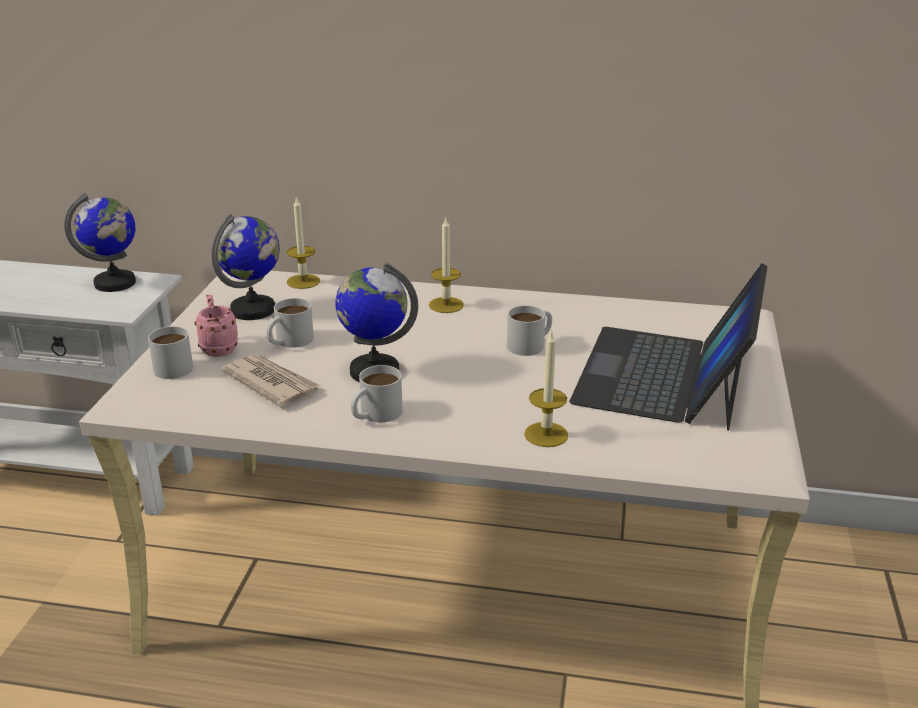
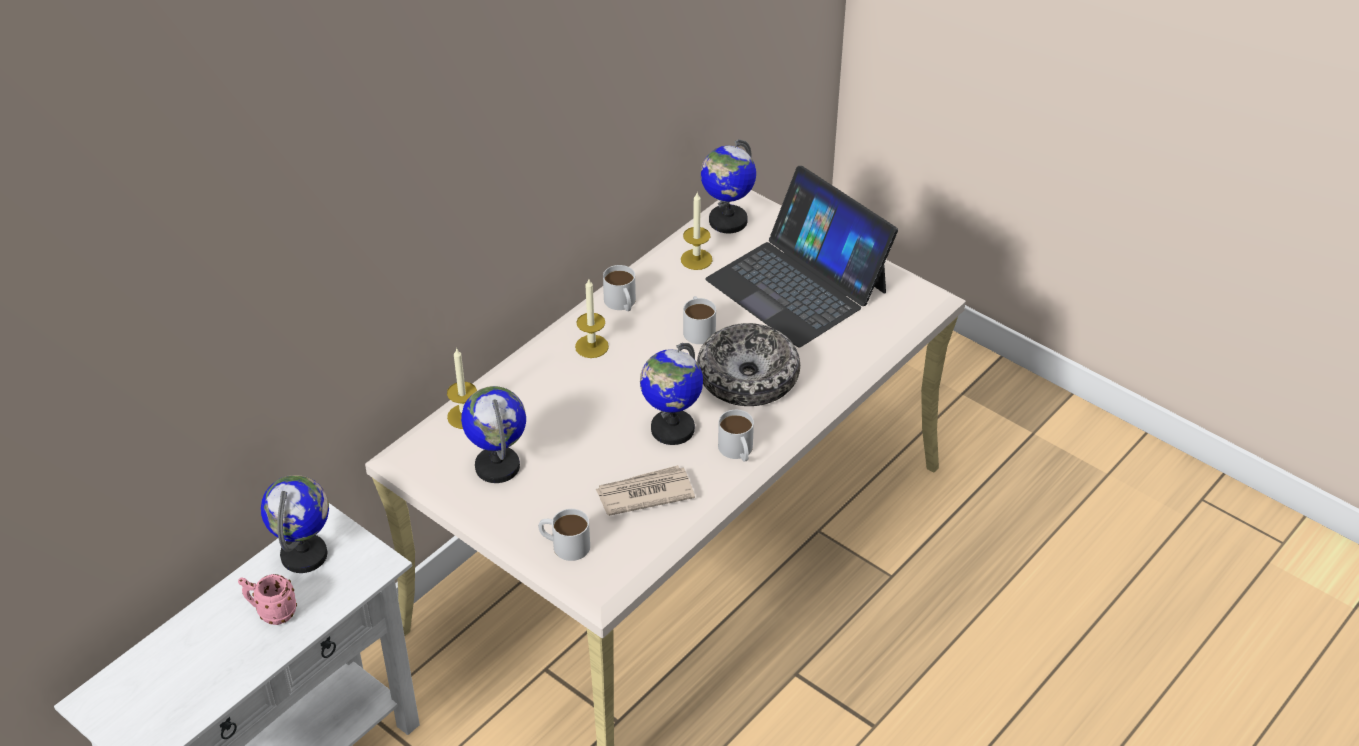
camera: 60 degrees left, 15 degrees up
(218, 347) = (554, 508): pink mug -> pink mug (271, 612)
(289, 341) = (579, 461): white mug -> white mug (622, 303)
(492, 389) = (748, 377): none -> bowl
(546, 434) = (828, 377): candle -> candle (696, 259)
(702, 315) = (727, 221): none -> globe

